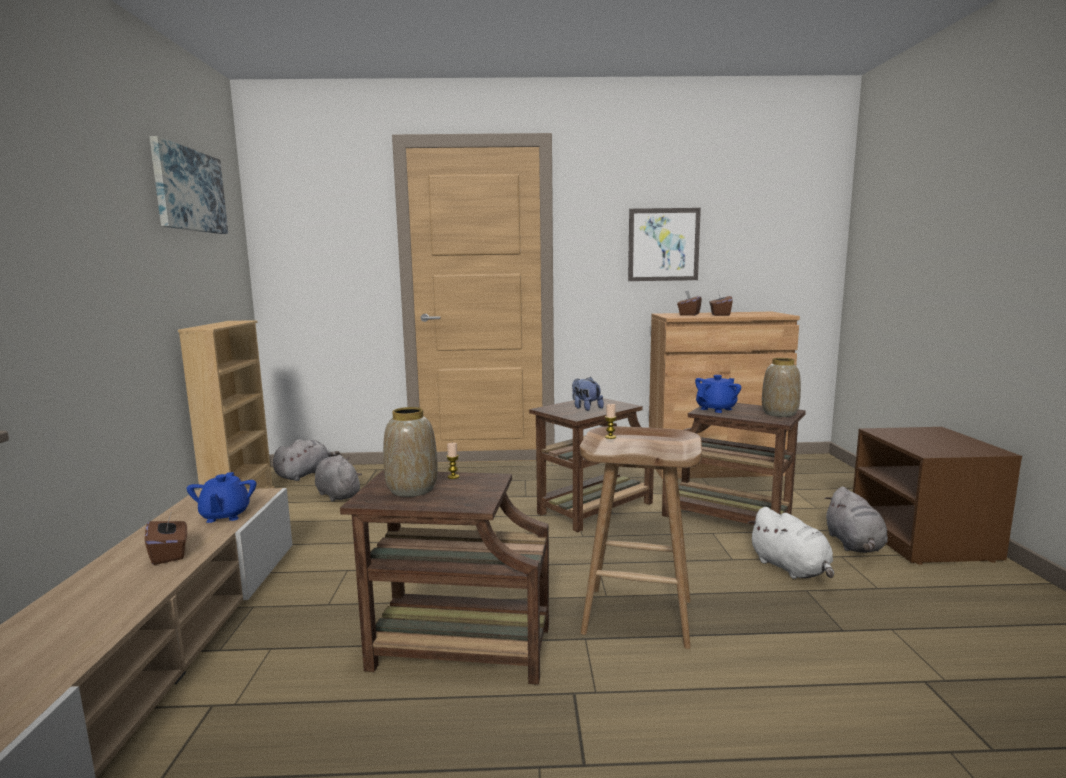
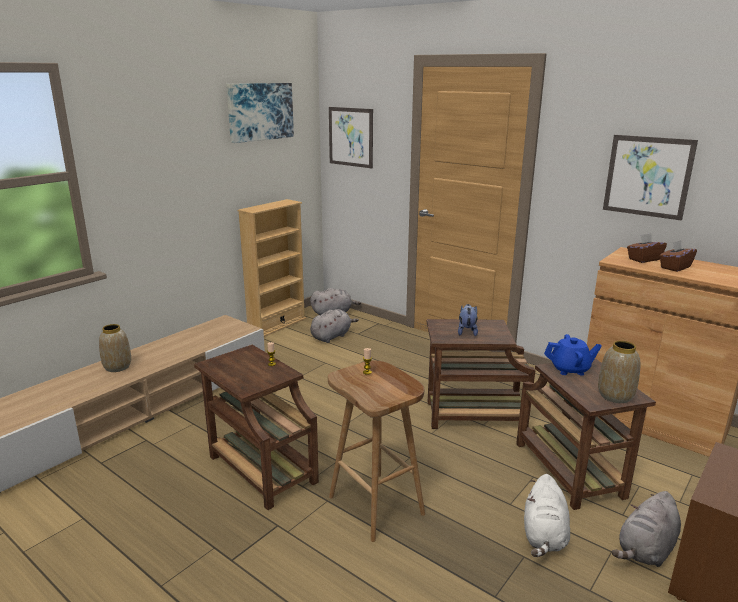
camera: 40 degrees right, 10 degrees up
(169, 554) = (167, 354): brown tissue box -> none
(225, 516) = (214, 338): blue teapot -> none
(302, 238) = (350, 137): none -> picture
(337, 494) = (332, 336): grey plush toy -> grey plush toy turned 45 degrees clockwise
(412, 489) = (239, 365): vase -> vase (118, 367)

